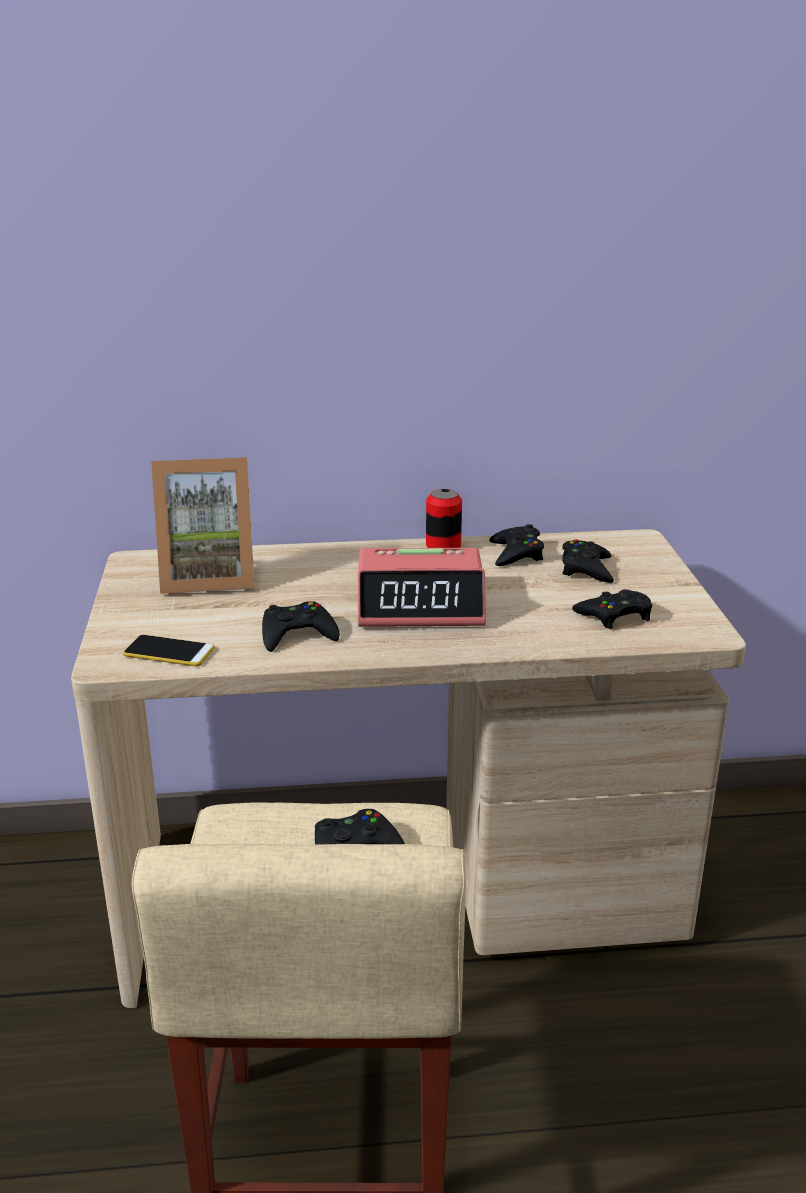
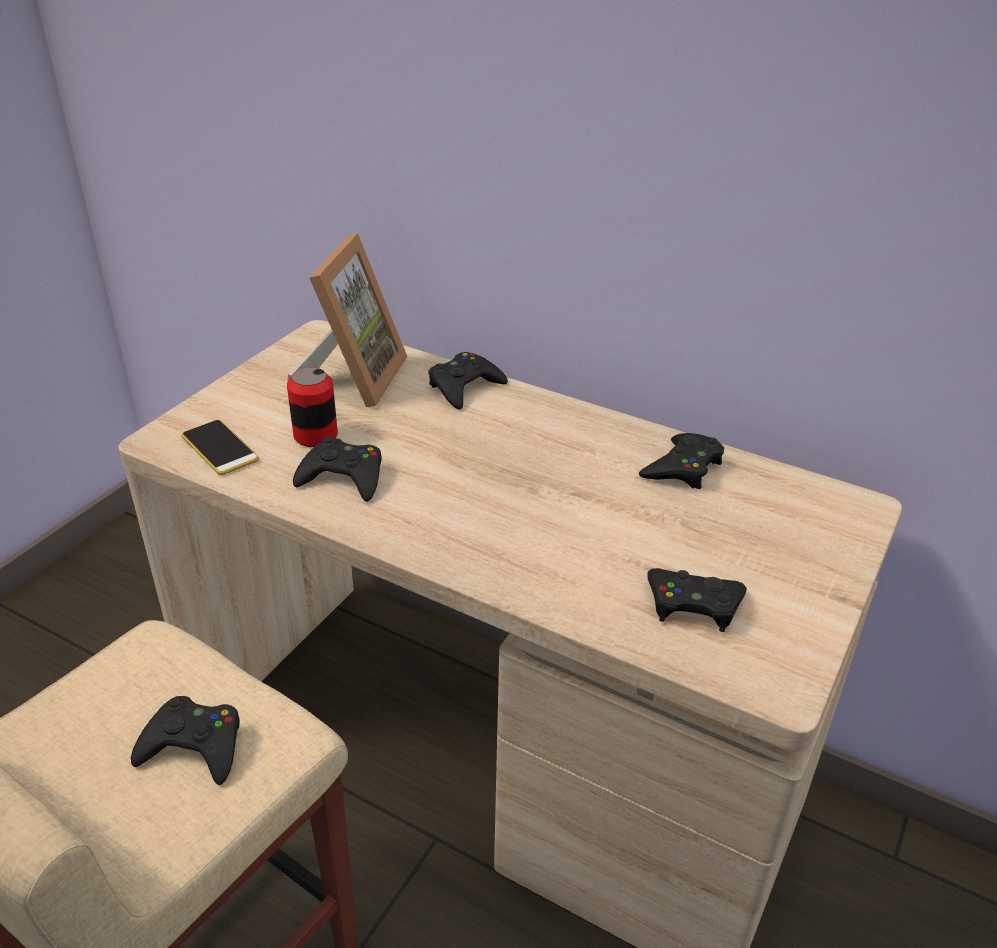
camera: 35 degrees right, 10 degrees up
(208, 577) = (353, 377): picture frame -> picture frame turned 105 degrees counterclockwise
(421, 605) = (499, 493): alarm clock -> none
(443, 546) = (615, 426): can -> can (315, 435)
(586, 568) = (740, 522): black game controller -> black game controller (464, 387)

